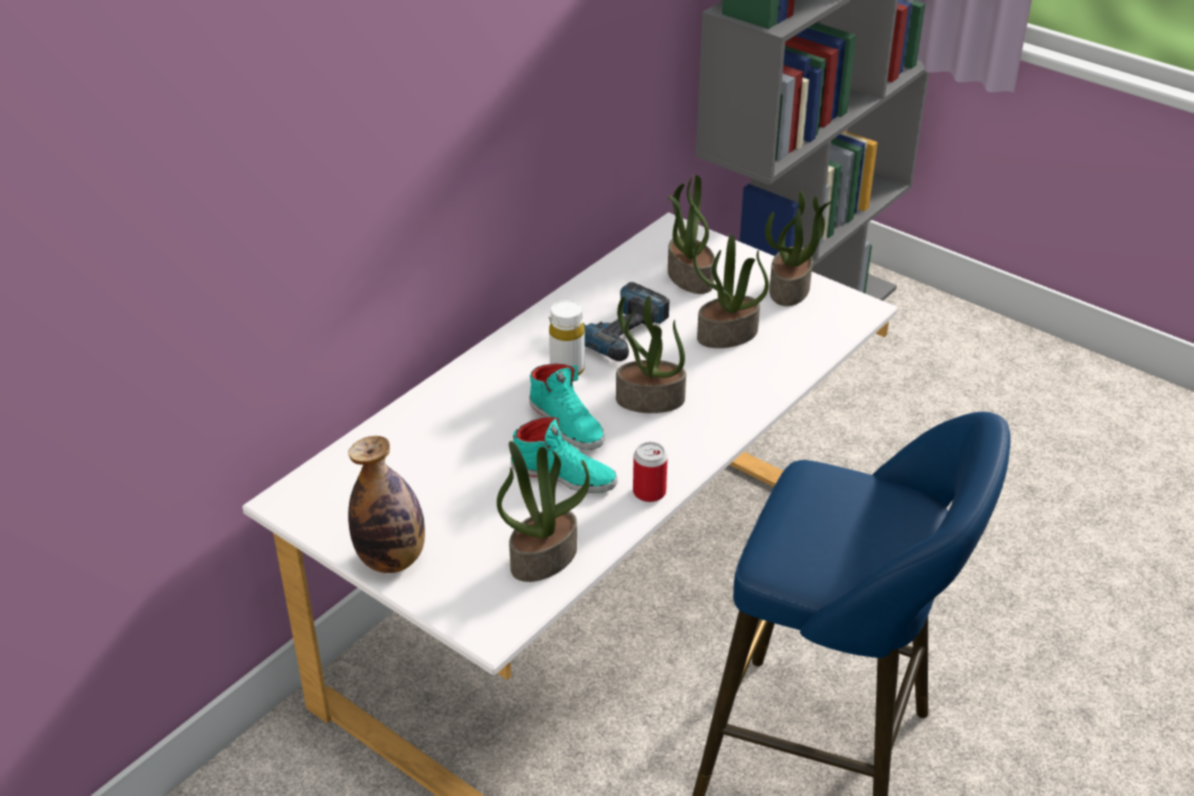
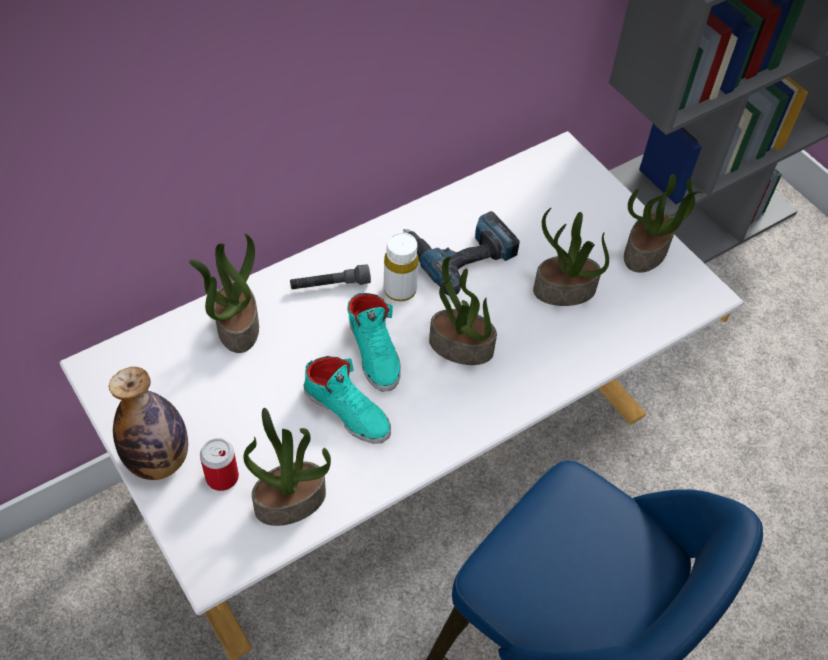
camera: 15 degrees right, 15 degrees up
(495, 381) = (330, 285): none -> grey flashlight
(649, 492) = (416, 454): can -> can (222, 477)
(689, 277) = (555, 213): potted plant -> potted plant (237, 326)

